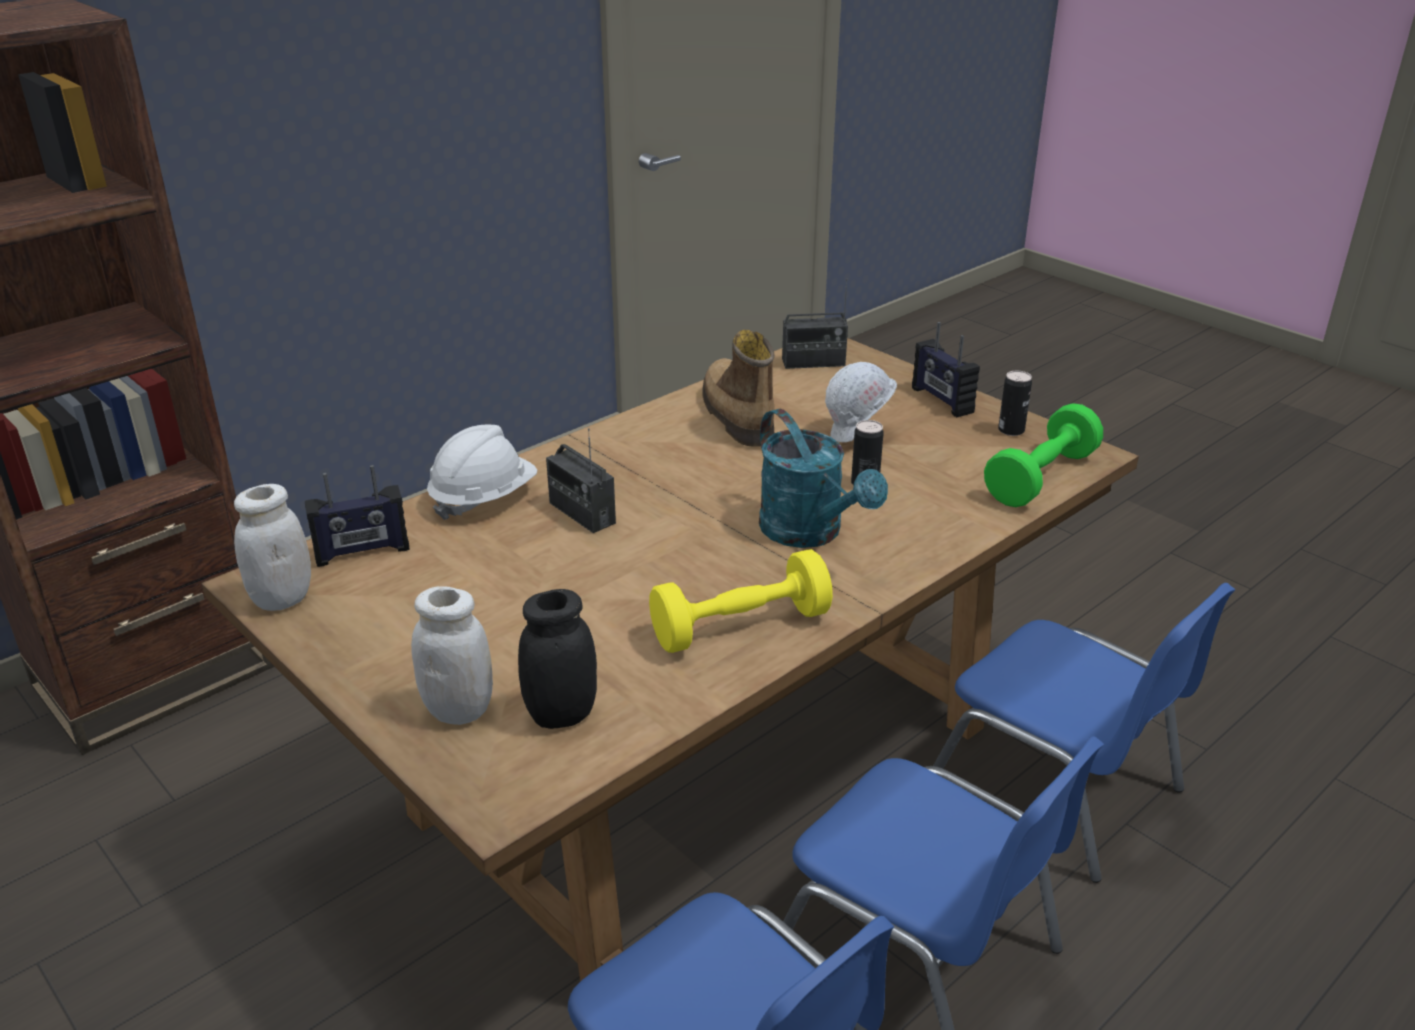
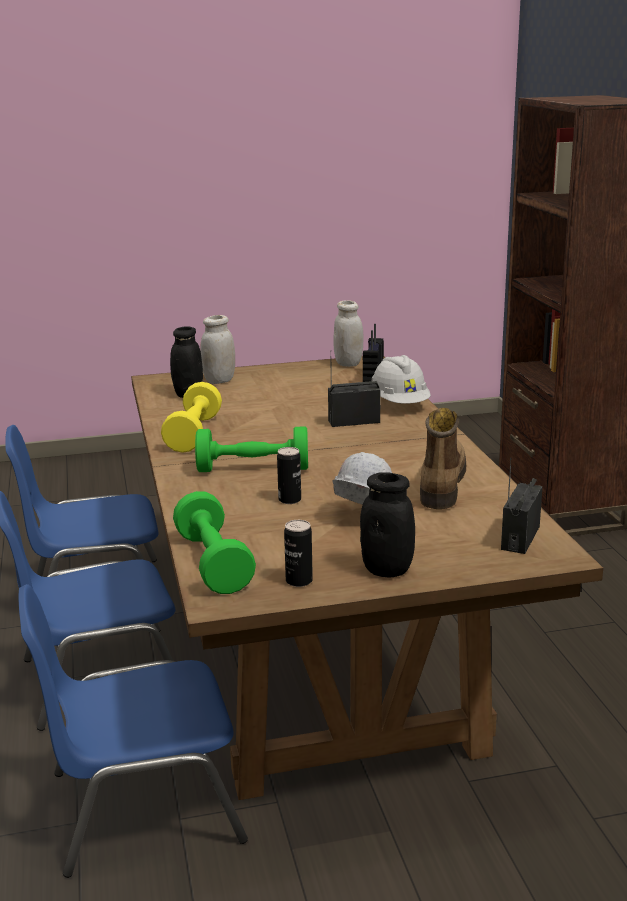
camera: 120 degrees right, 10 degrees down
(736, 416) = (441, 484): boot -> boot turned 90 degrees counterclockwise
(810, 533) = (253, 469): turquoise watering can -> green dumbbell
(941, 400) = (387, 570): radio -> black jar

